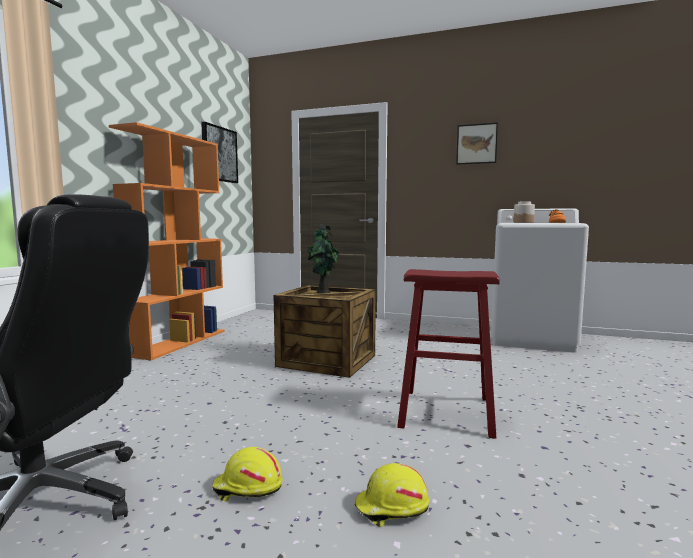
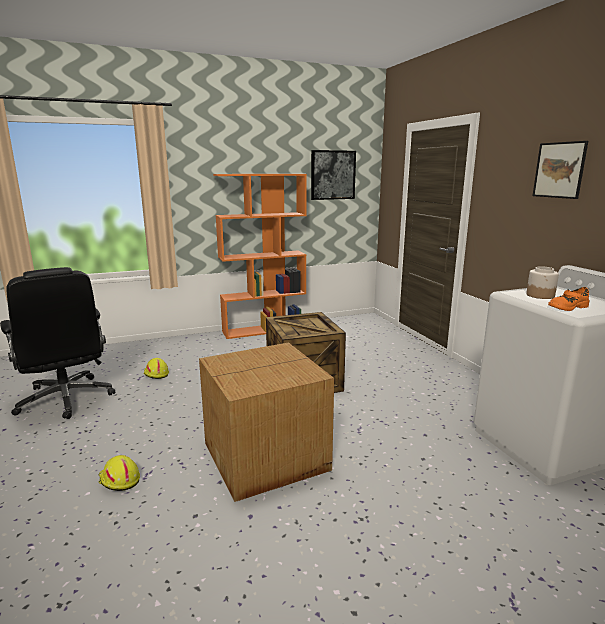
camera: 50 degrees right, 10 degrees up
(247, 488) = (109, 433): yellow hard hat -> yellow hard hat (155, 374)
(324, 292) = (313, 323): potted plant -> none
(446, 412) = (267, 457): red stool -> cardboard box

